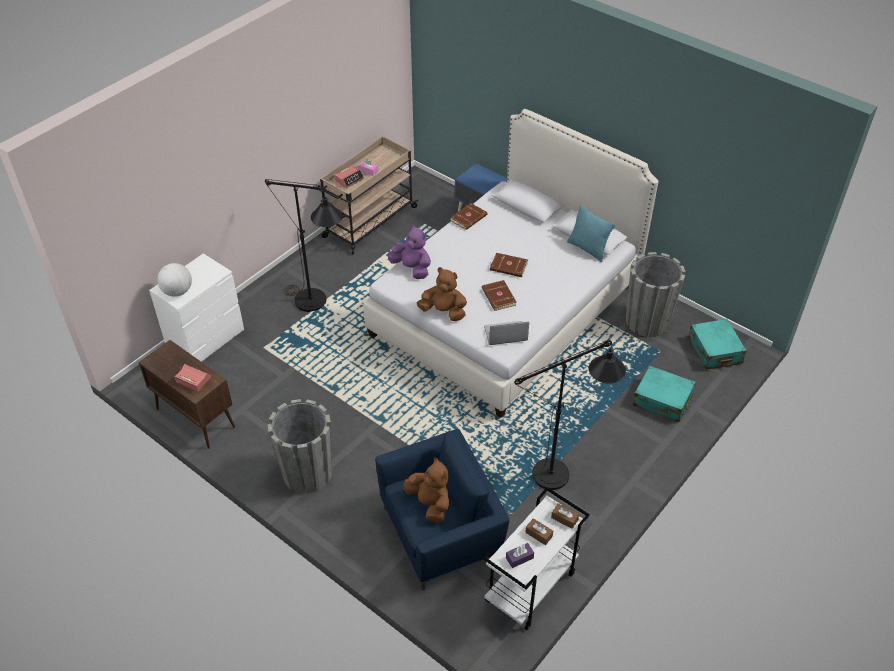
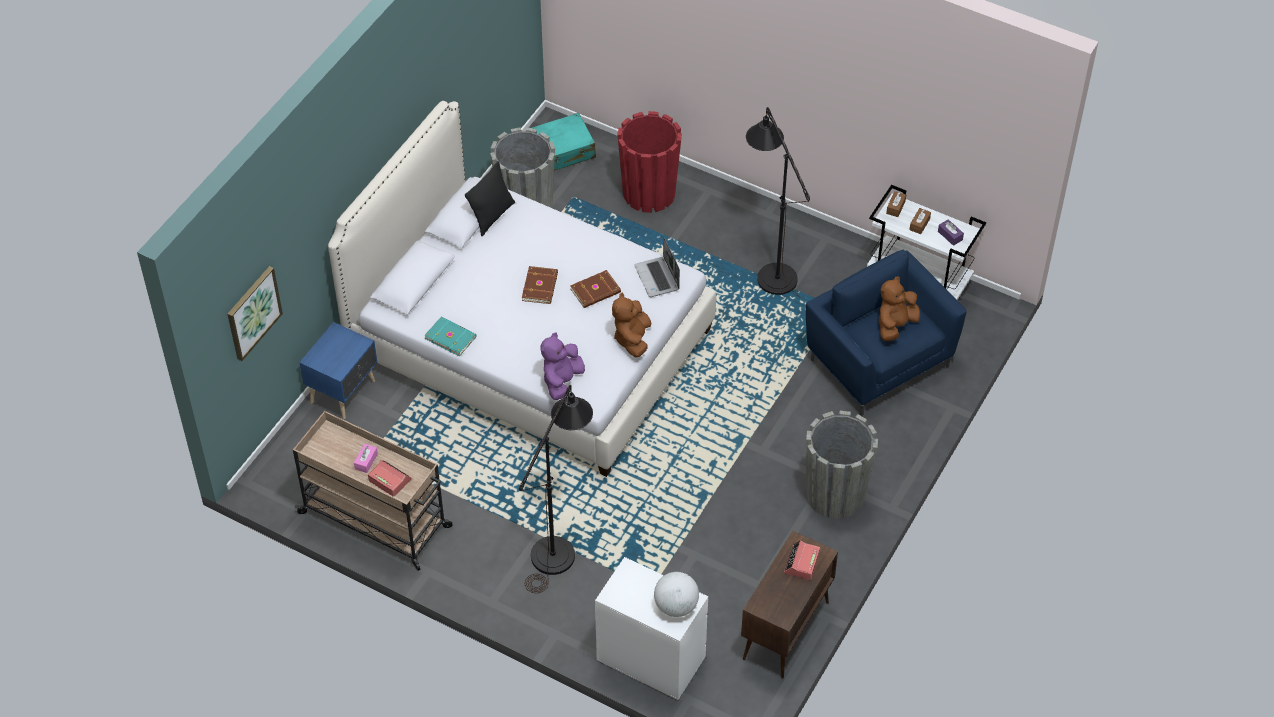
camera: 100 degrees left, 5 degrees up
(455, 78) = (253, 312): none -> picture
(469, 218) = (450, 337): brown book -> turquoise book
(588, 249) = (492, 216): turquoise pillow -> black pillow
(662, 400) = (649, 193): turquoise suitcase -> red planter

